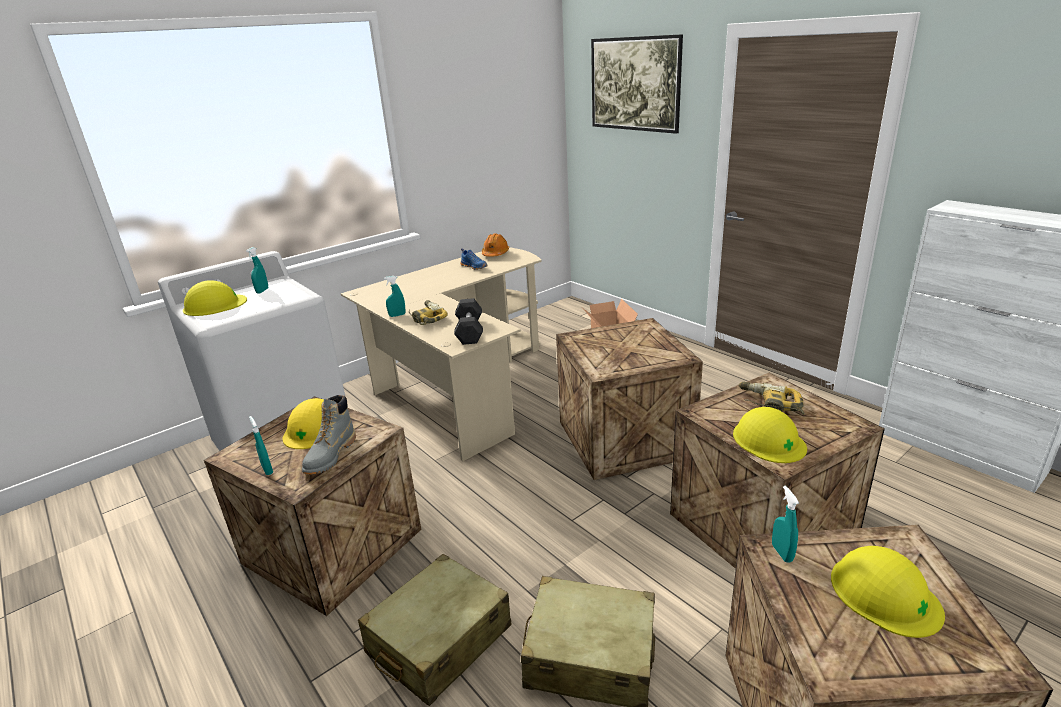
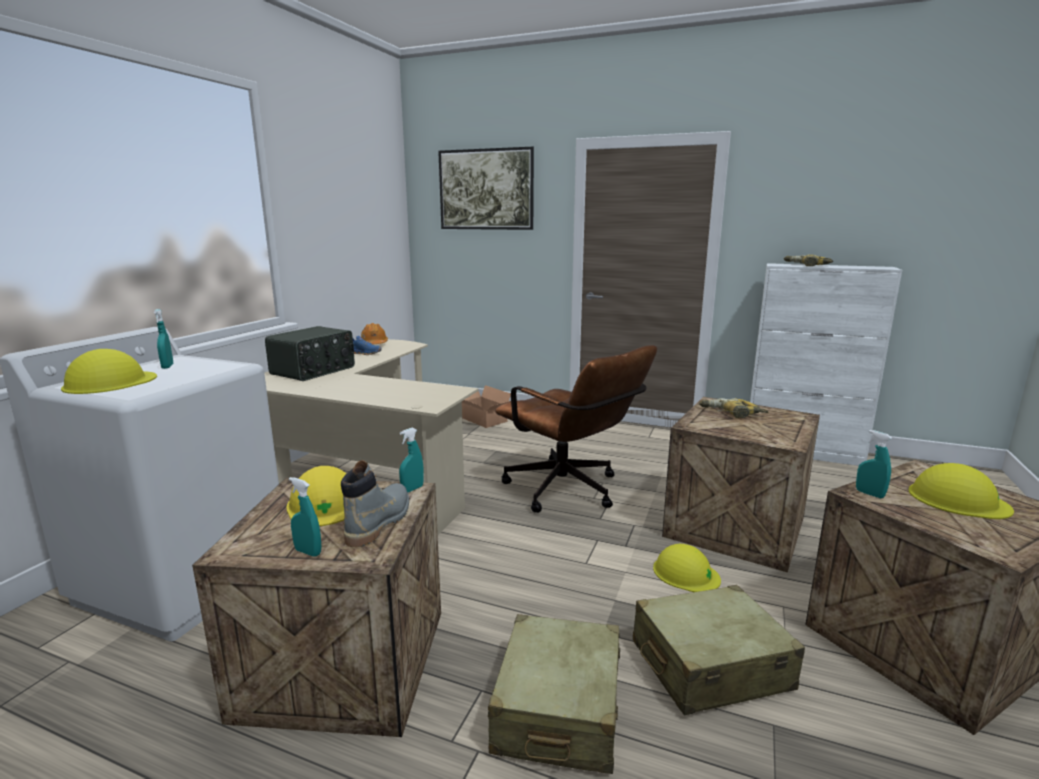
camera: 30 degrees left, 10 degrees down
(330, 456) = (379, 522): grey boot -> grey boot turned 150 degrees counterclockwise
(397, 315) = (327, 393): turquoise spray bottle -> turquoise spray bottle (412, 489)
(414, 285) = (314, 371): none -> radio
(426, 318) = (365, 391): power drill -> power drill (806, 265)
(469, 331) = (428, 395): black dumbbell -> none
(623, 440) = (570, 492): crate -> brown office chair
(768, 440) = (762, 433): yellow hard hat -> yellow hard hat (685, 573)

